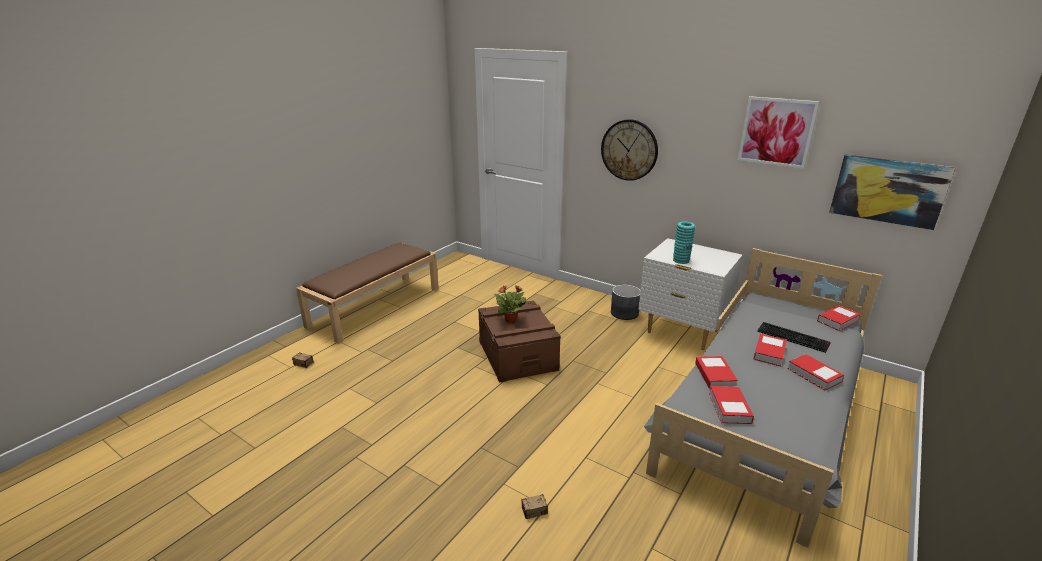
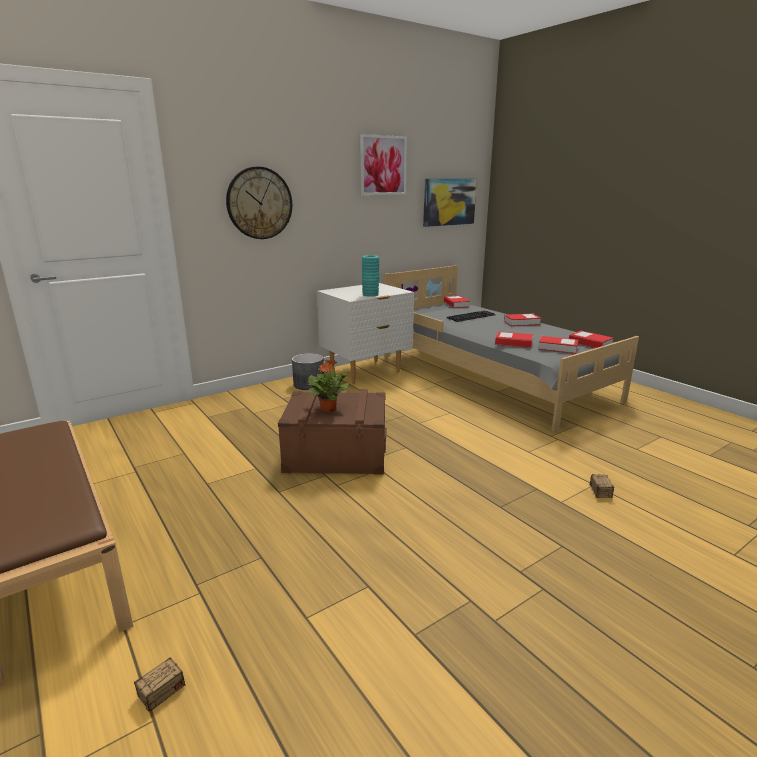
camera: 70 degrees left, 5 degrees down
(769, 353) = (489, 325): book -> book (590, 343)

